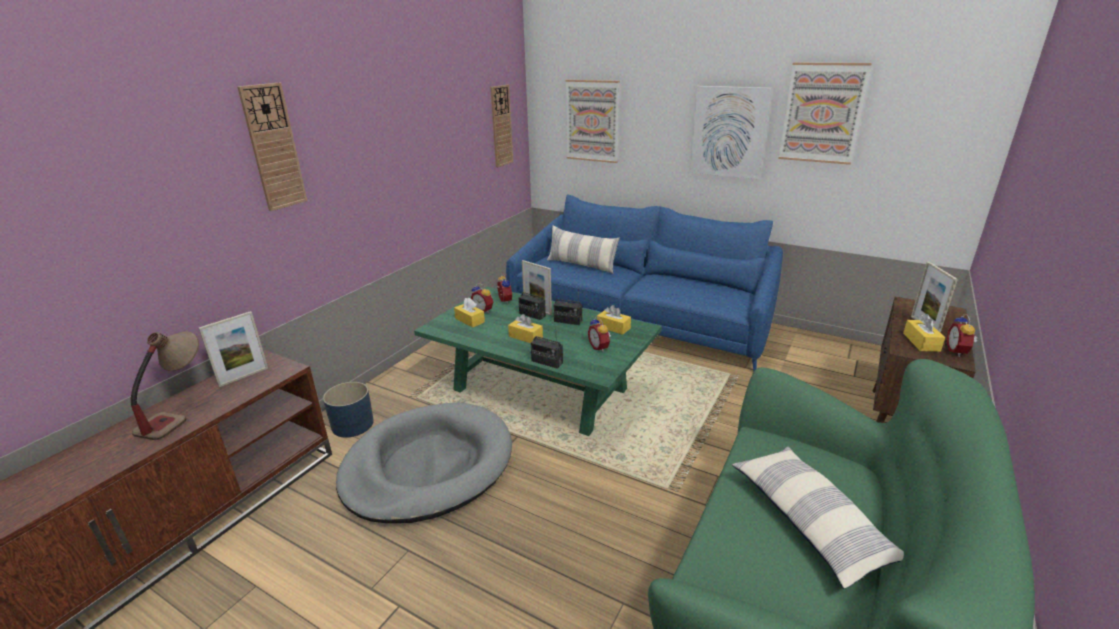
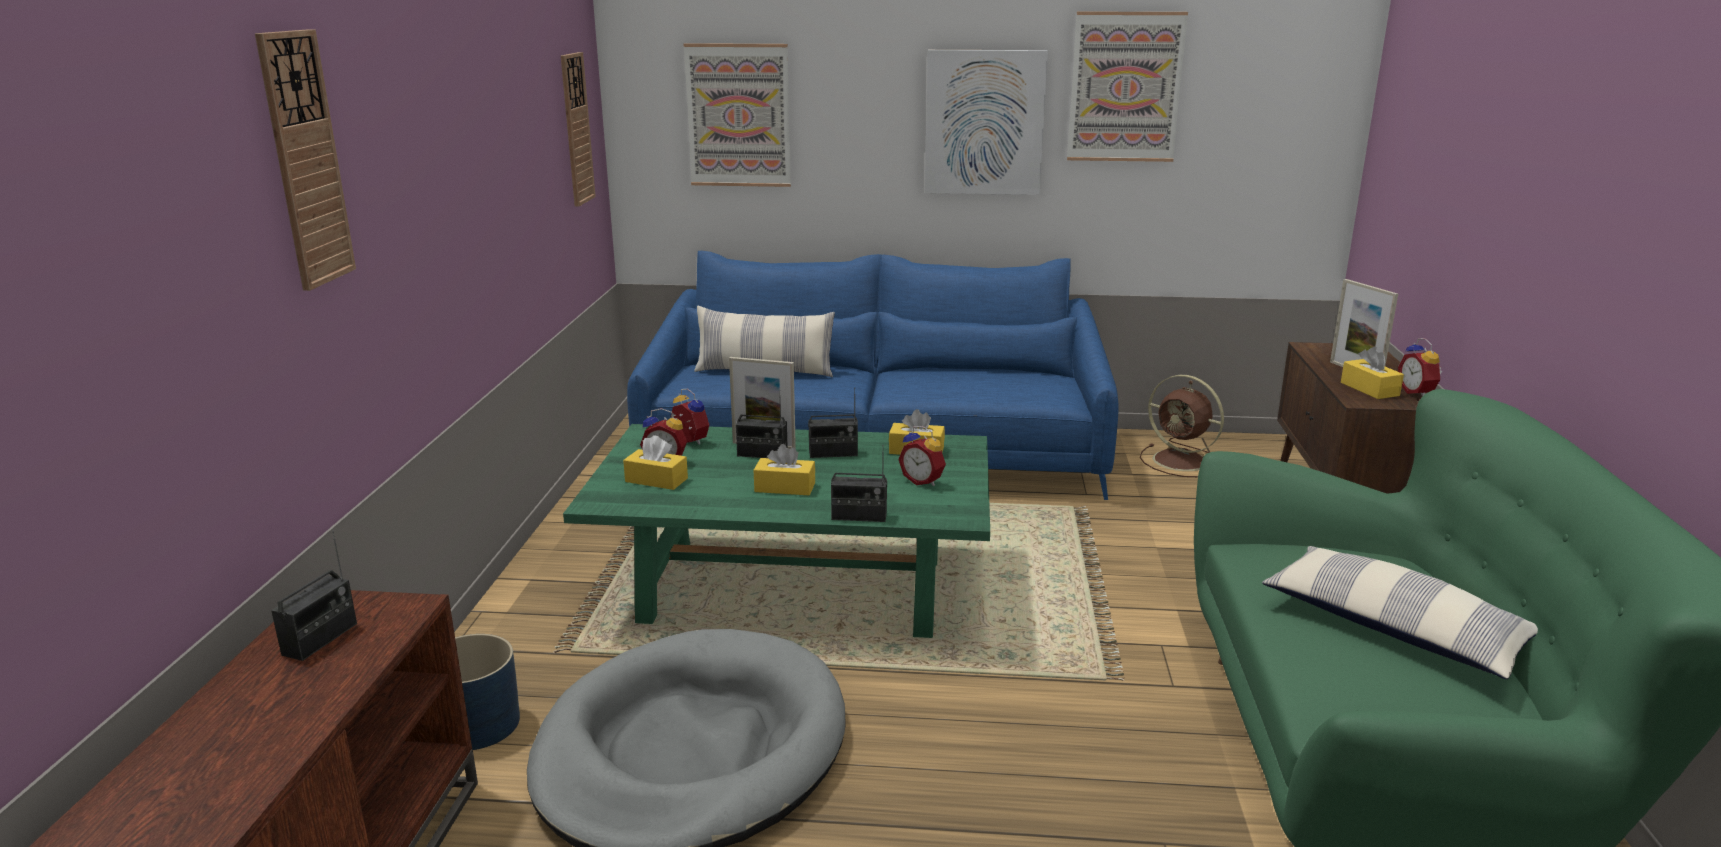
camera: 25 degrees left, 5 degrees down
(178, 414) = (244, 730): table lamp -> none
(243, 377) = (320, 639): picture frame -> radio
(824, 358) = (1182, 461): none -> brown fan

